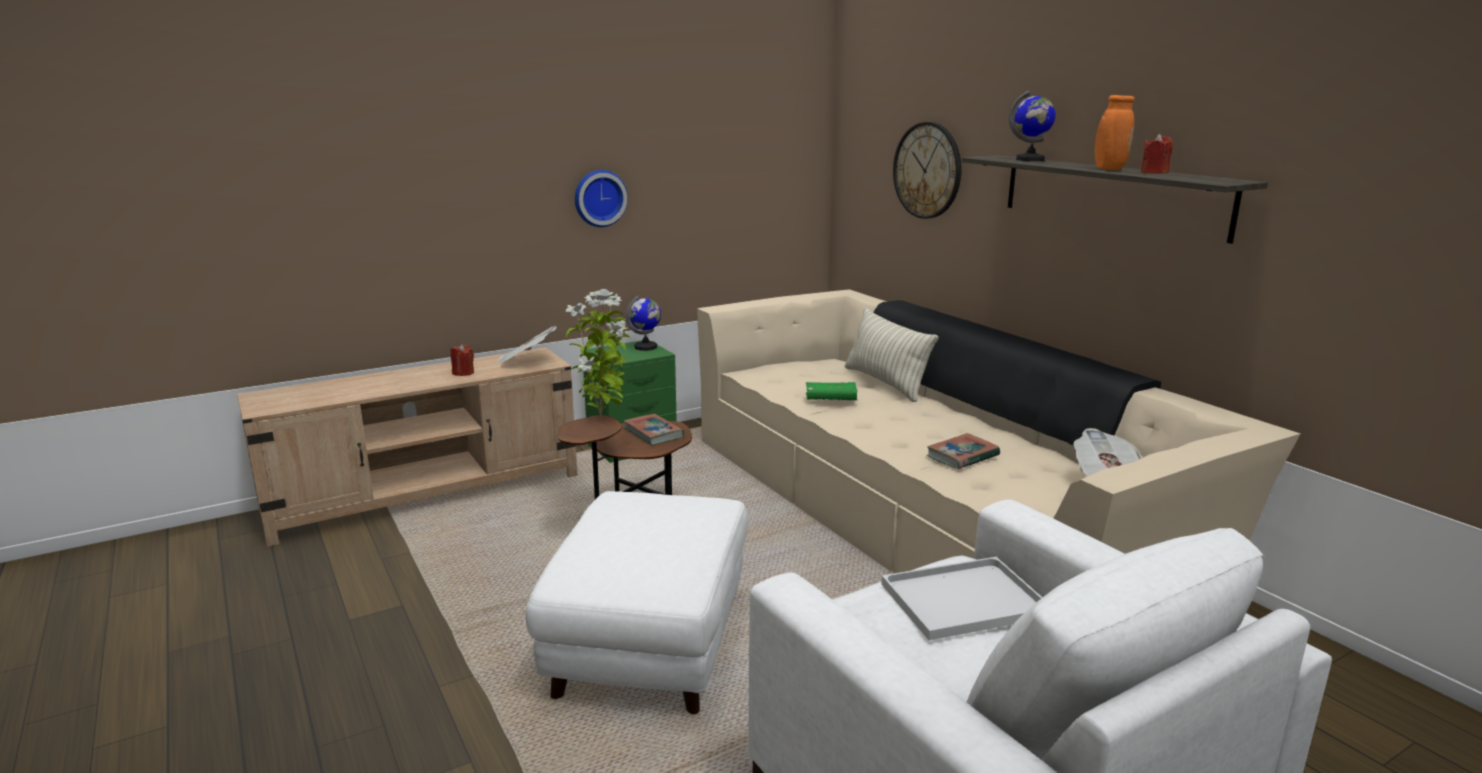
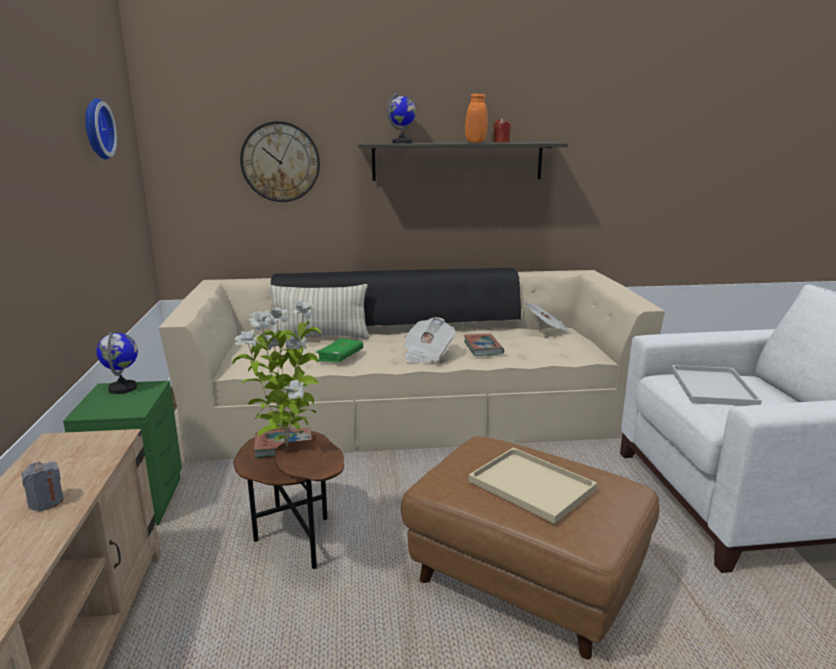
camera: 65 degrees left, 0 degrees up
(463, 373) = (46, 502): red candle -> grey candle
(526, 361) = (79, 452): newspaper -> newspaper (426, 355)
(599, 198) = (33, 225): wall clock -> wall clock (95, 129)
(636, 532) = (529, 485): none -> beige tray
(651, 644) = (526, 578): white ottoman -> brown ottoman

